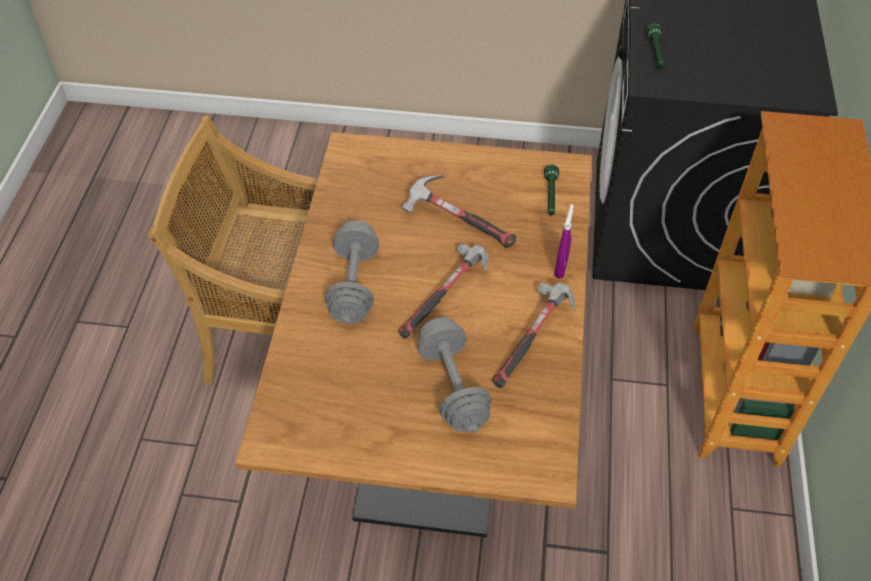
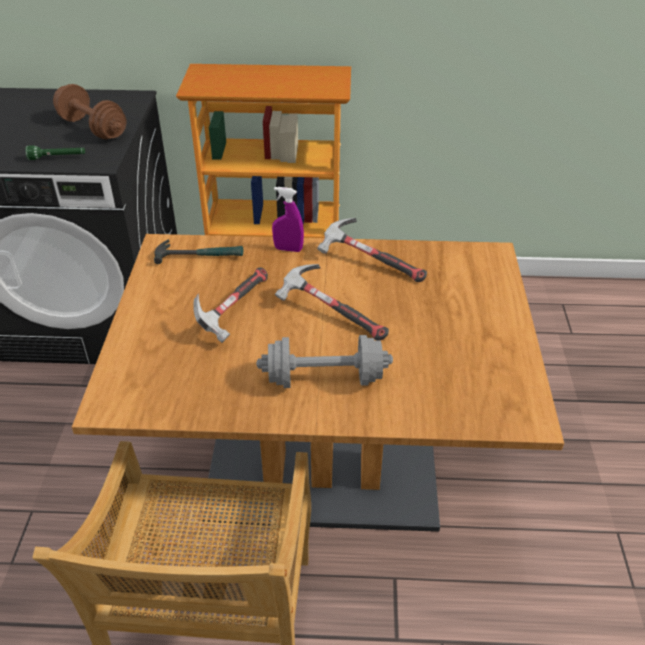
camera: 95 degrees left, 10 degrees down
(453, 387) = (430, 304): grey dumbbell -> none
(550, 196) = (200, 255): green flashlight -> hammer
(725, 70) = (93, 128): none -> brown dumbbell

